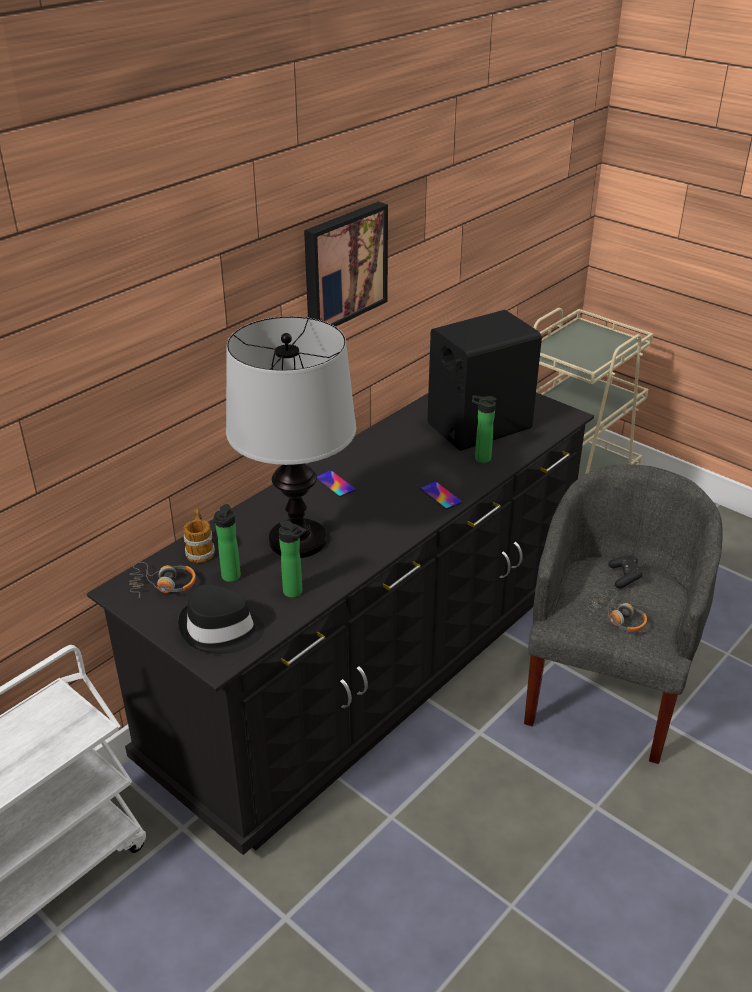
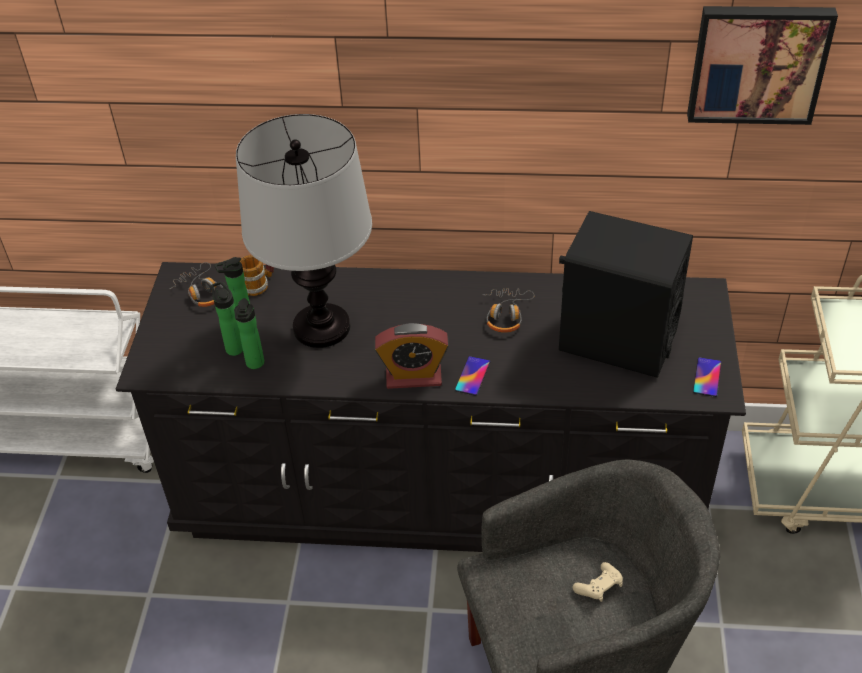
camera: 55 degrees right, 10 degrees up
(221, 630) = (177, 352): black hat -> none
(335, 484) = (420, 302): phone -> phone (707, 377)
(343, 266) = (509, 99): picture -> picture (758, 62)
(409, 521) = (413, 376): none -> alarm clock
(480, 458) = (562, 370): bottle -> bottle (233, 347)
(617, 617) = (529, 611): headphones -> headphones (506, 315)
(624, 577) = (599, 588): black game controller -> beige game controller

